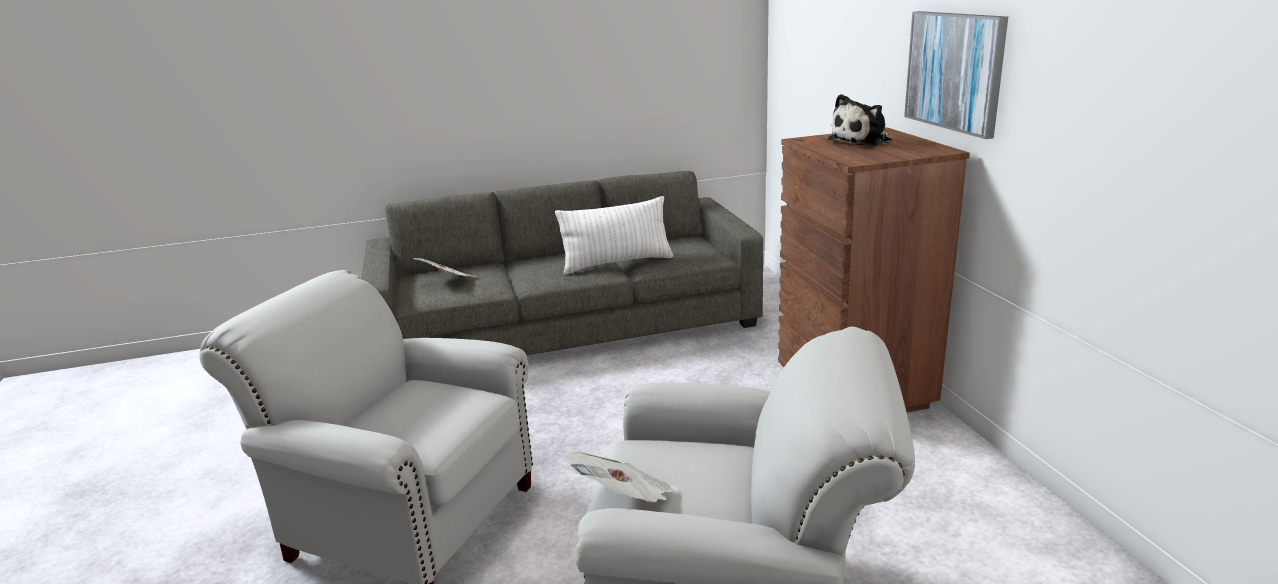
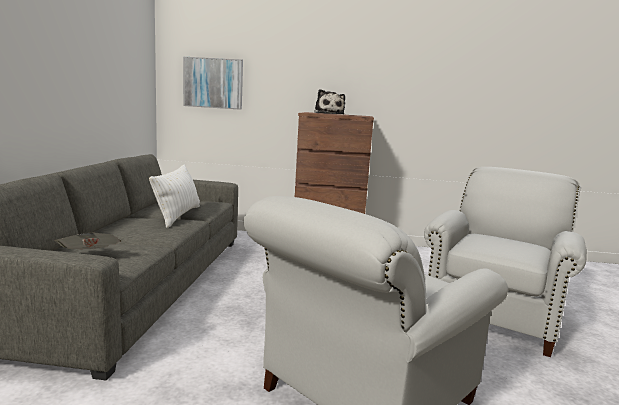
camera: 70 degrees left, 10 degrees down
(625, 501) = (522, 254): newspaper -> none
(954, 71) = (355, 81): picture -> picture (213, 83)

